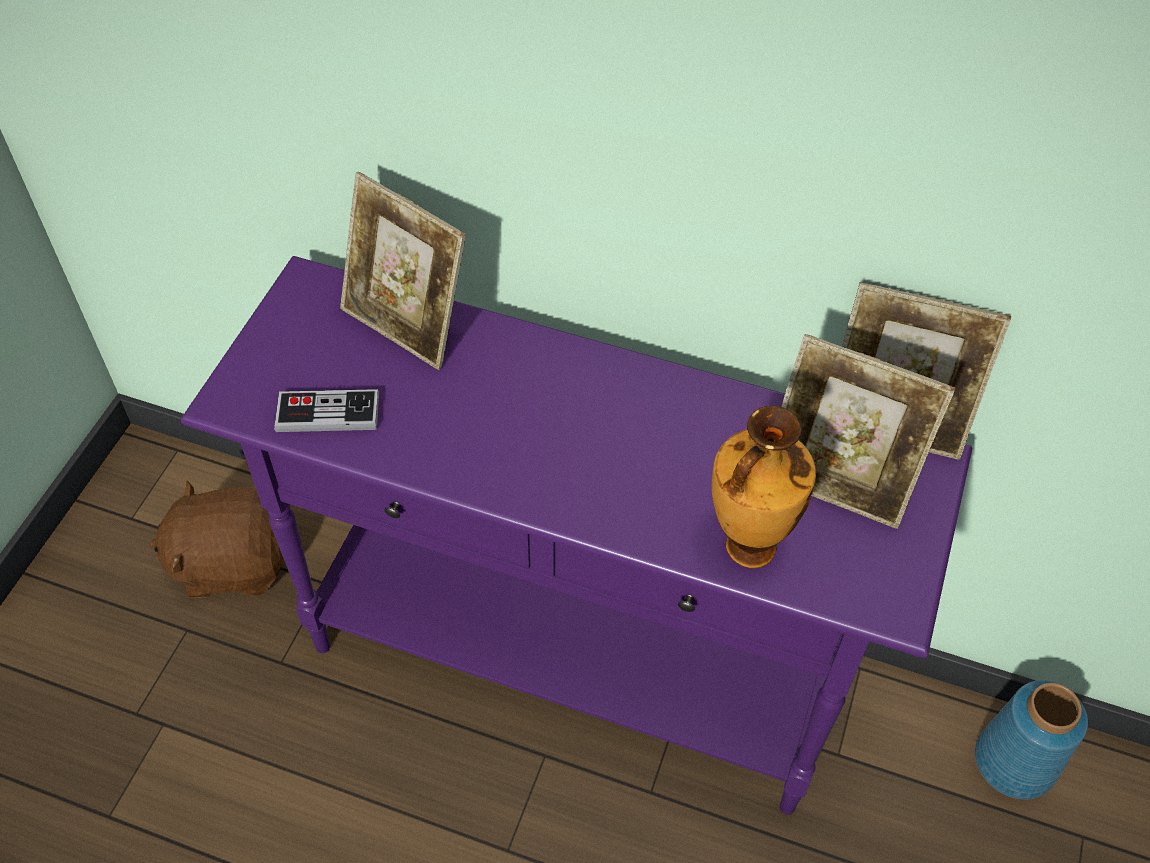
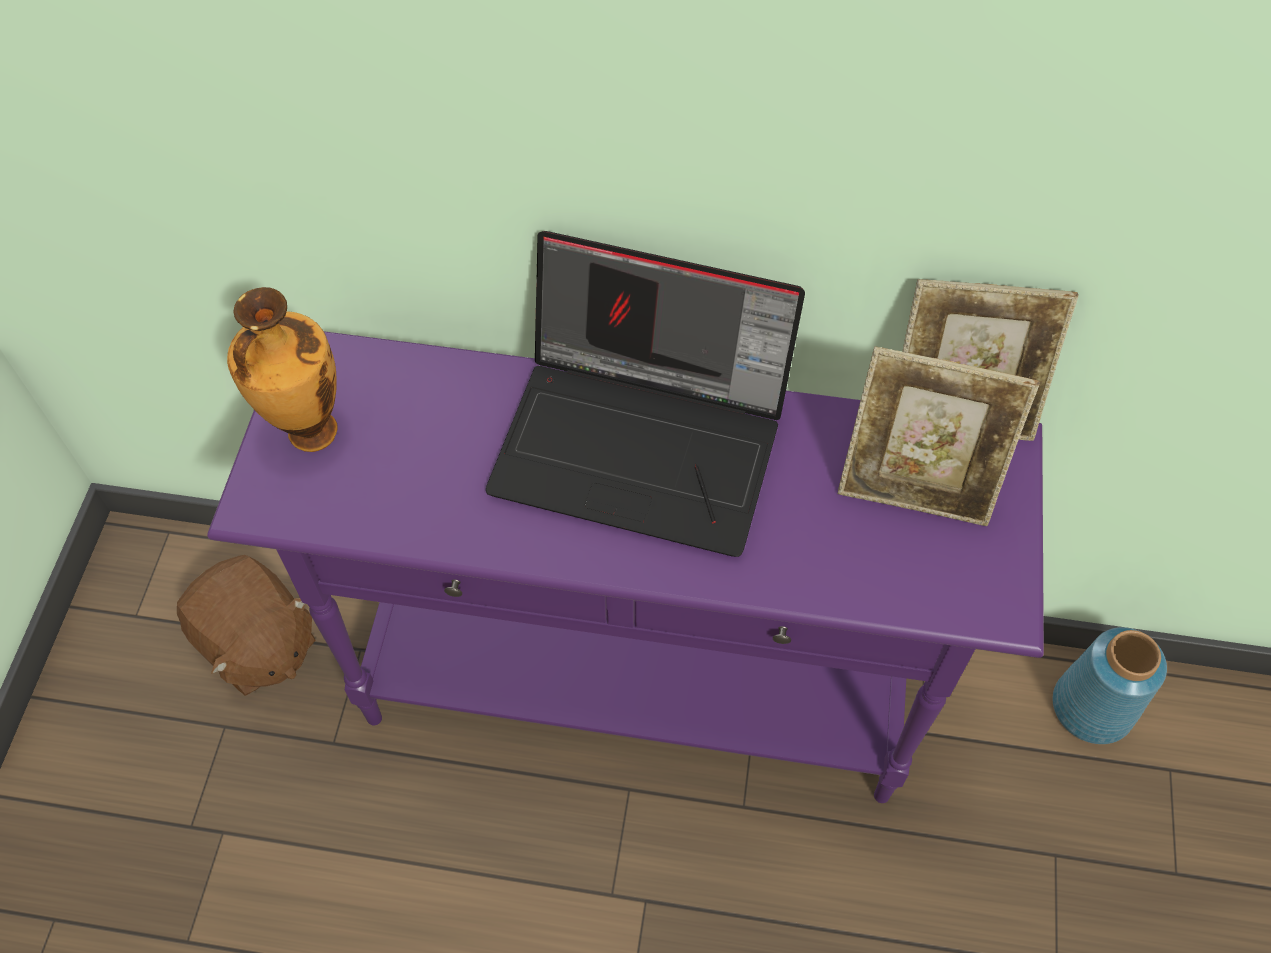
camera: 10 degrees left, 5 degrees up
(233, 562) = (257, 644): brown plush toy -> brown plush toy turned 120 degrees counterclockwise
(328, 413) = (368, 501): game controller -> none
(407, 324) = (429, 386): picture frame -> none
(591, 402) = (645, 441): none -> laptop
(747, 547) = (840, 573): vase -> vase (309, 433)

